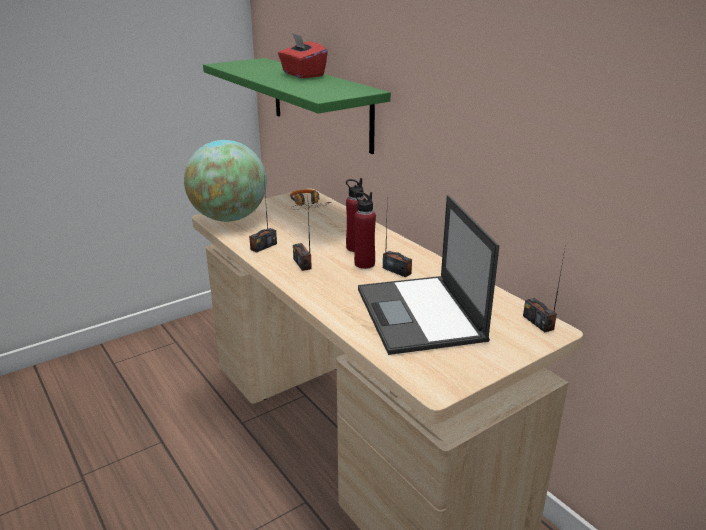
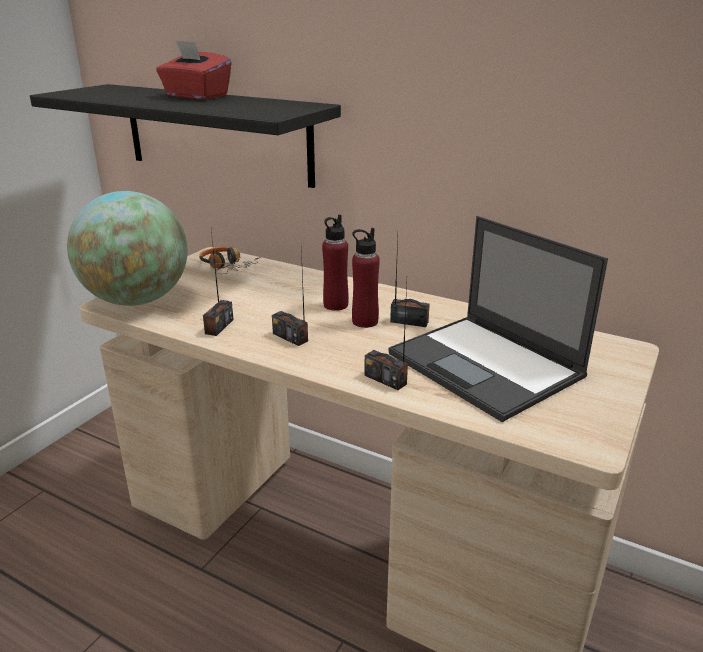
camera: 25 degrees left, 0 degrees up
(320, 103) = (216, 134): green shelf -> black shelf
(538, 322) = (607, 344): radio -> radio (385, 379)

